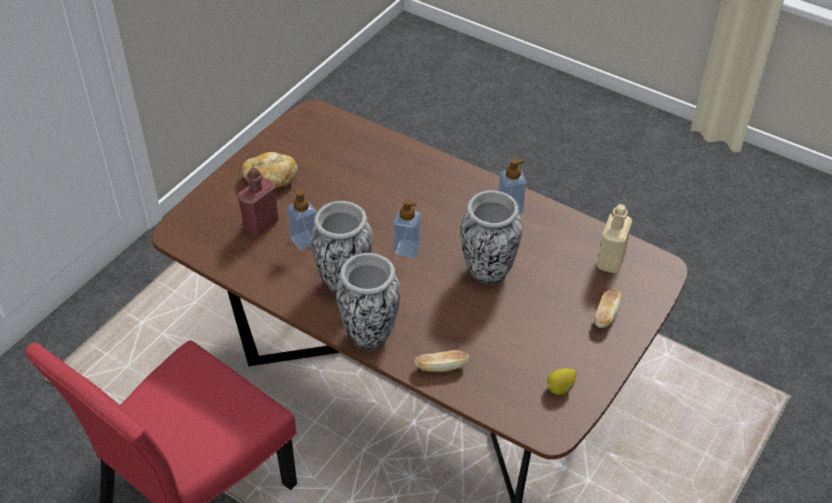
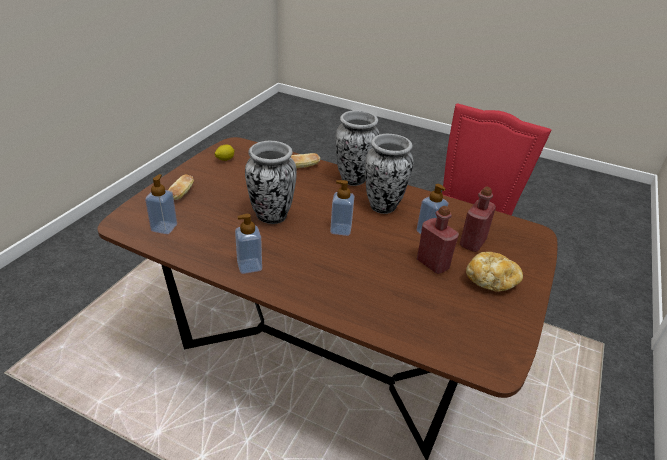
camera: 170 degrees right, 10 degrees down
(319, 201) = (432, 264): none -> red bottle
(610, 261) = (164, 228): beige bottle -> soap dispenser

